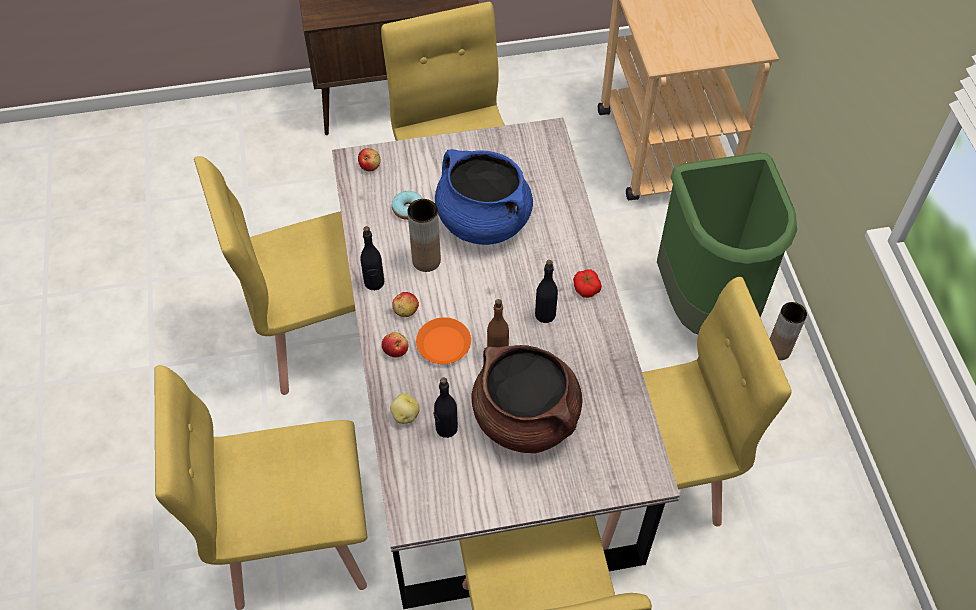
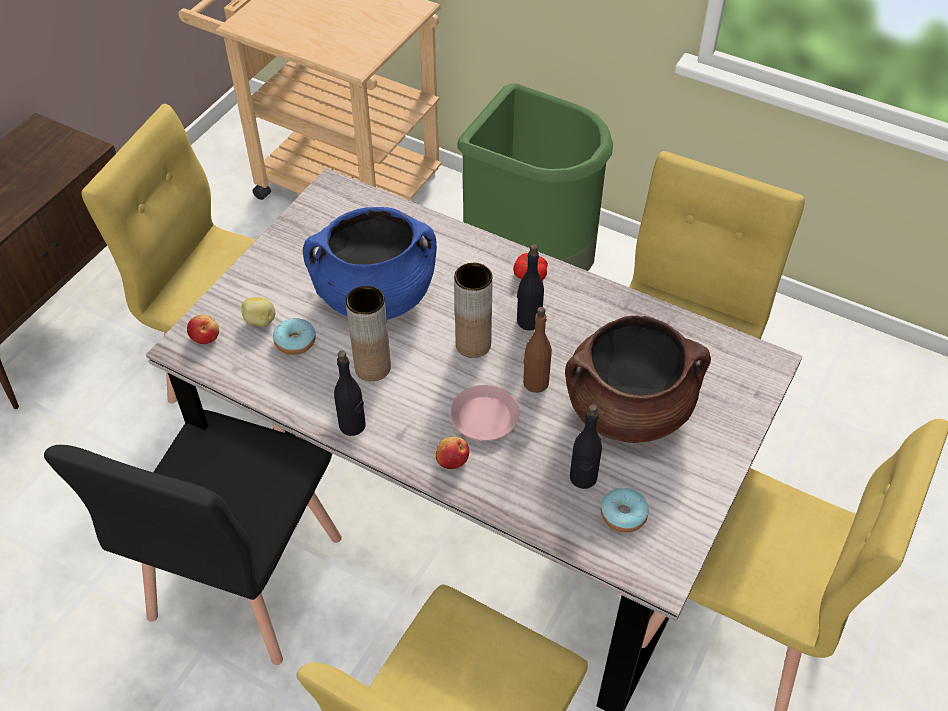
camera: 50 degrees left, 5 degrees down
(320, 333) = (244, 578): yellow chair -> black chair
(405, 415) = (537, 502): potato -> potato (260, 321)
(406, 310) = (414, 421): apple -> none
(437, 469) = (623, 515): none -> donut
(443, 344) = (484, 417): orange plate -> pink plate
(778, 350) = (614, 259): brown vase -> brown vase (473, 344)

